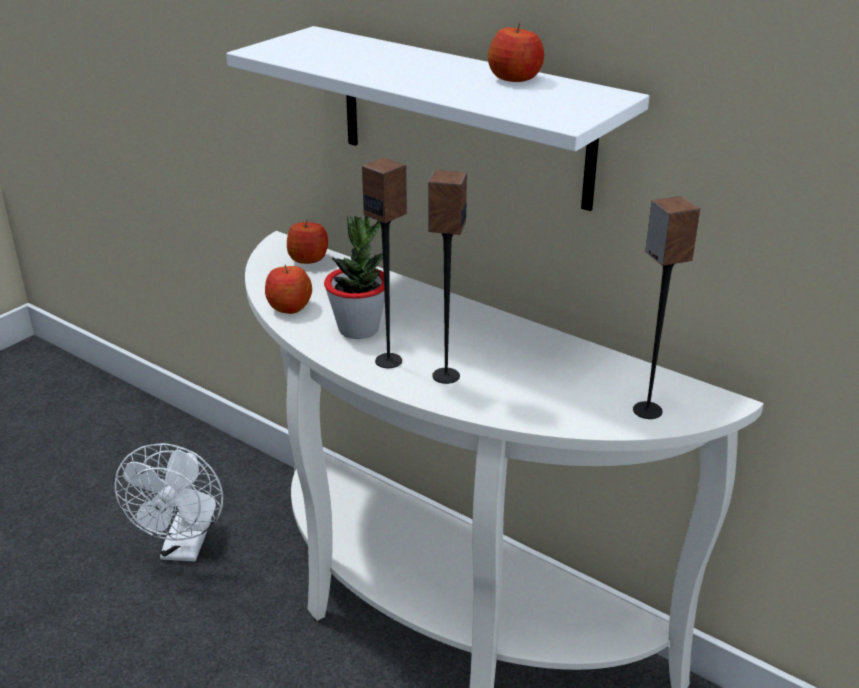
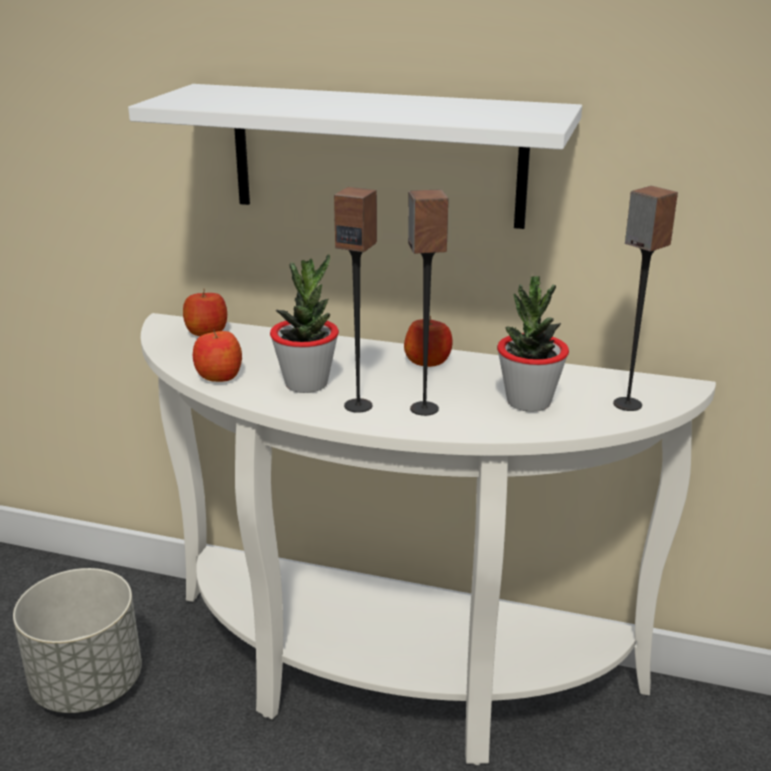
camera: 20 degrees left, 5 degrees down
(184, 548) = (88, 684): white fan -> grey planter
(515, 78) = (449, 102): apple -> apple (428, 361)
(550, 388) = (528, 402): none -> potted plant

